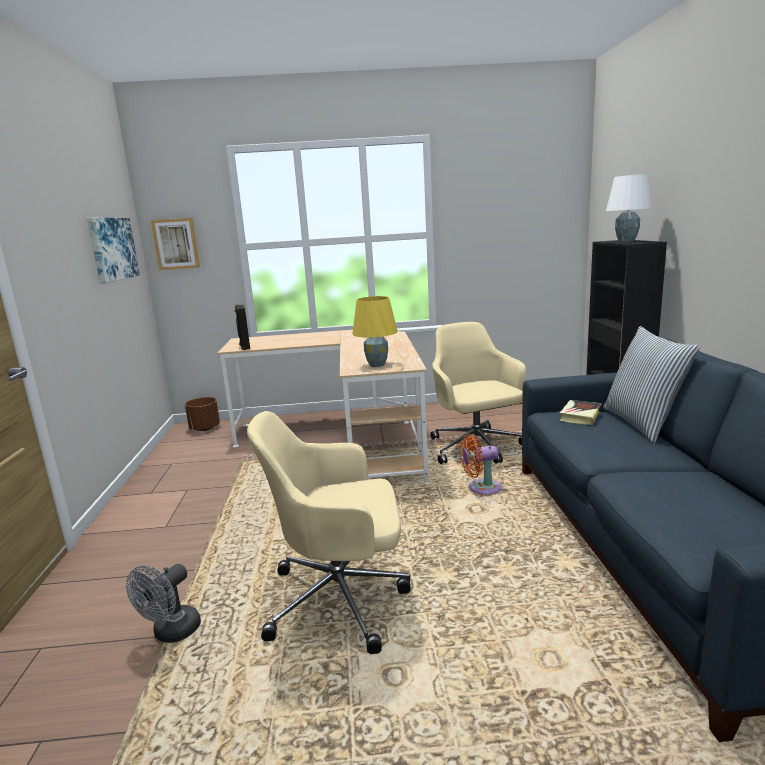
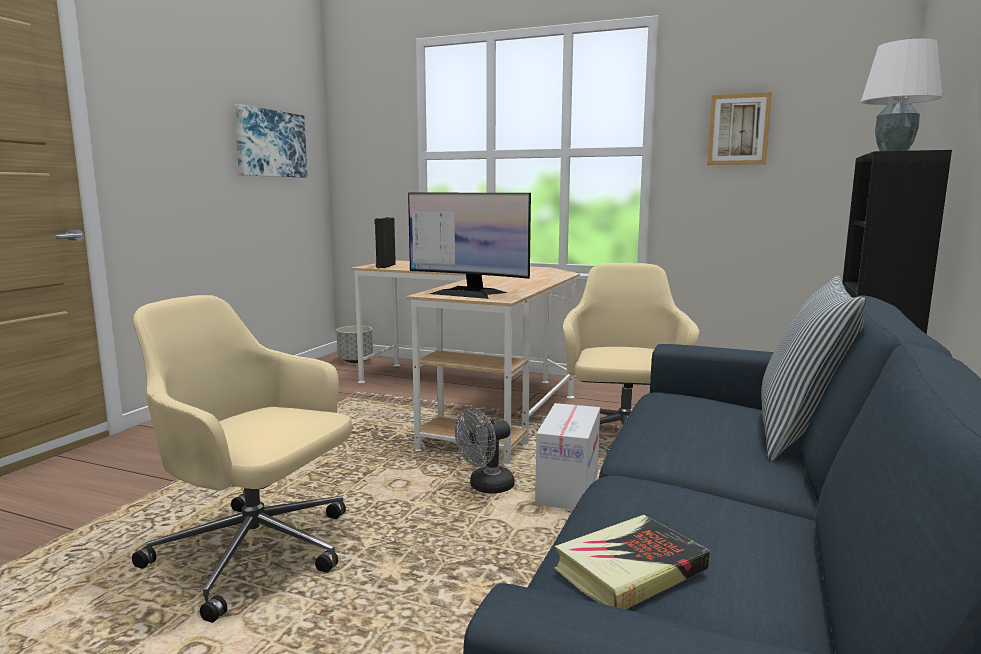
camera: 25 degrees right, 5 degrees down
(172, 633) = (81, 529): grey fan -> grey fan (486, 487)
(176, 244) = (357, 149): picture -> picture (738, 129)
(205, 428) = (355, 361): brown planter -> grey planter
(377, 365) = (468, 293): yellow table lamp -> monitor
(481, 488) = (568, 488): orange fan -> cardboard box
(580, 415) = (705, 404): book -> book (630, 570)

